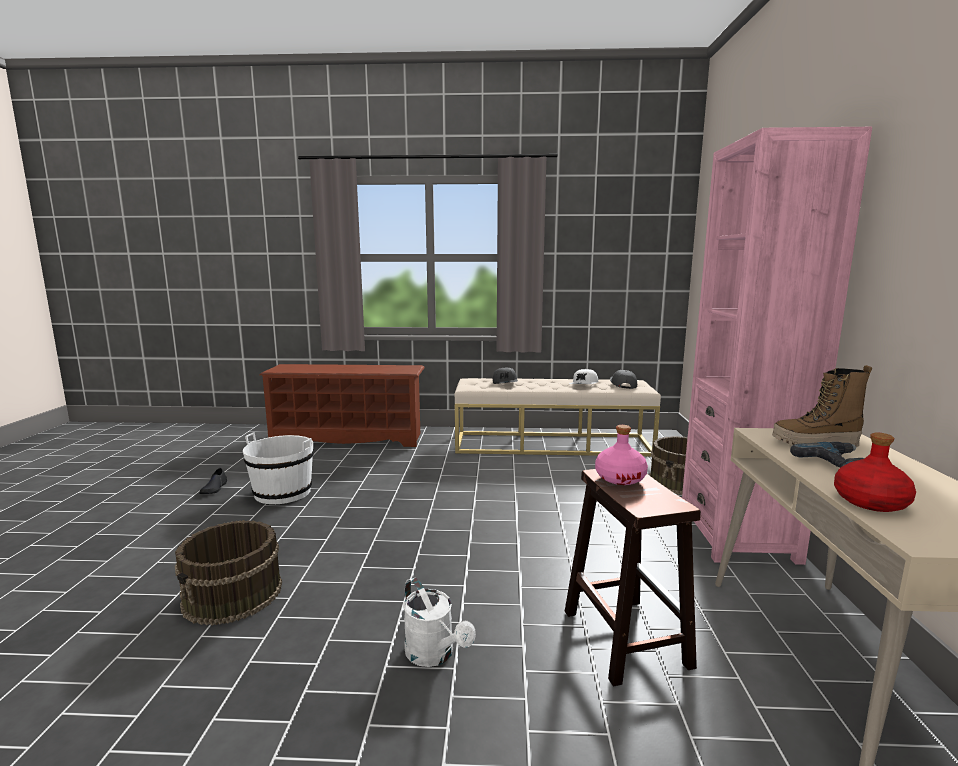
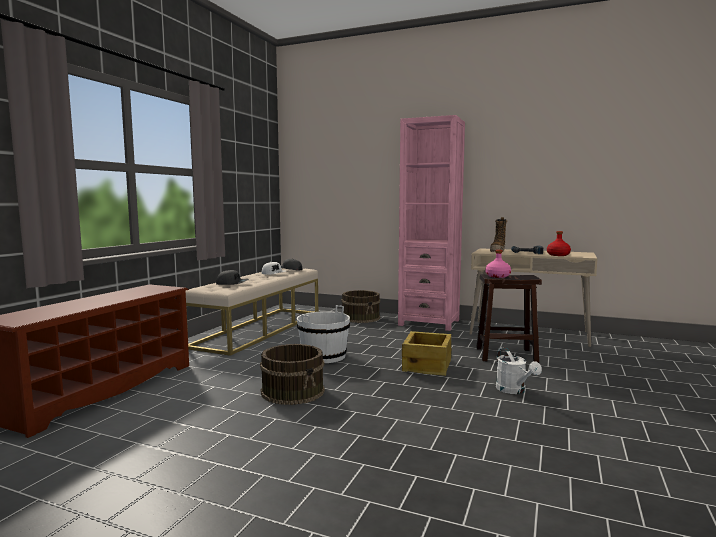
camera: 70 degrees left, 5 degrees down
(214, 488) = (154, 472): black shoe -> none
(233, 595) = (428, 448): brown bucket -> brown bucket (293, 391)
(283, 493) = (227, 429): white bucket -> white bucket (324, 356)
(435, 655) = (514, 390): white watering can -> white watering can turned 90 degrees clockwise
(503, 563) = (427, 365): none -> crate

